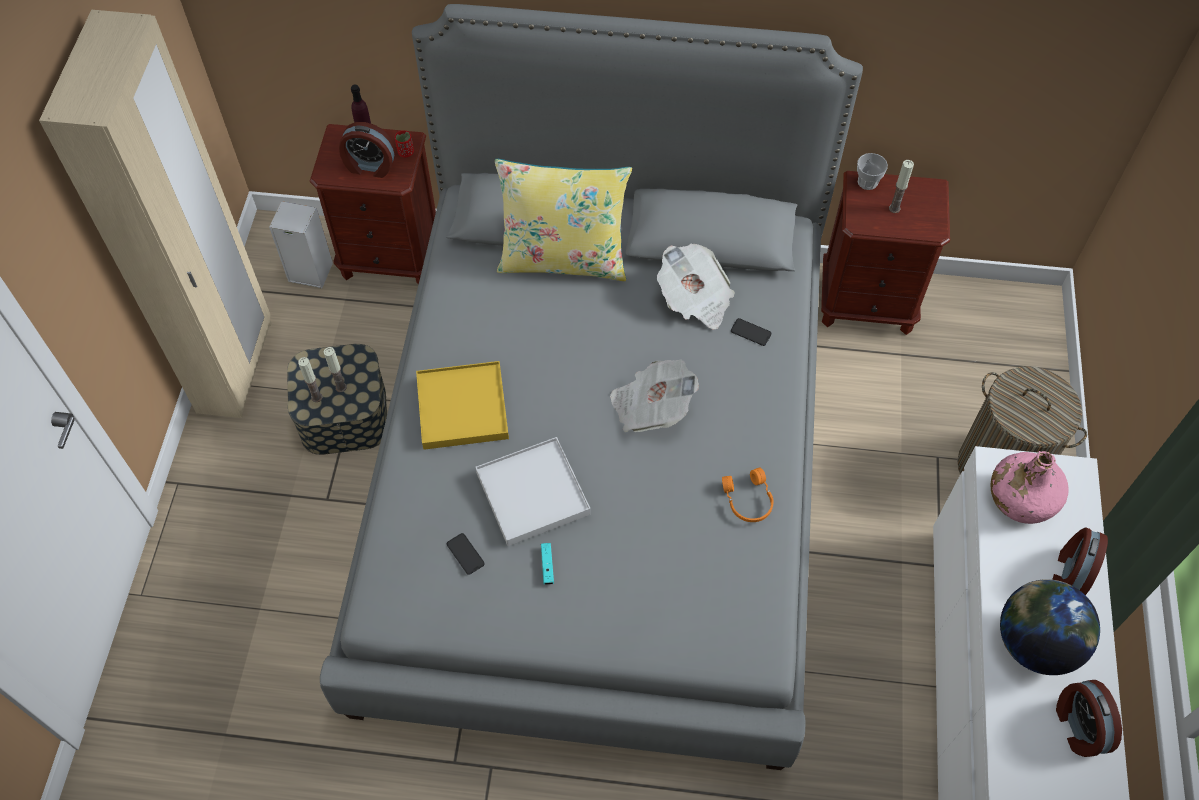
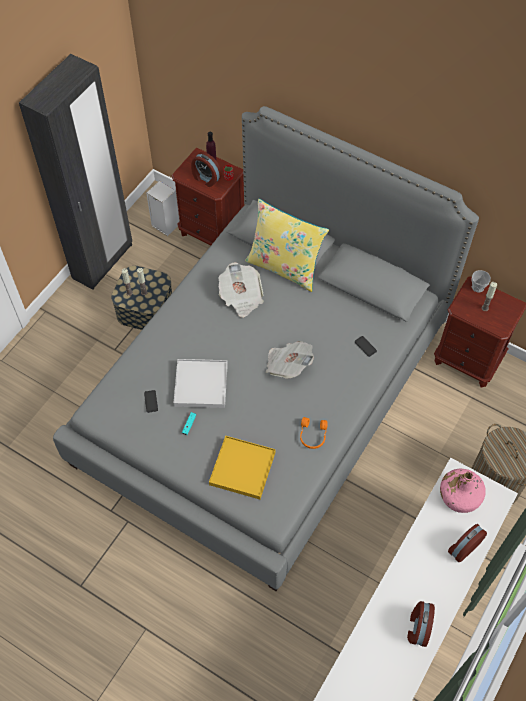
camera: 25 degrees right, 0 degrees up
(236, 367) = (103, 262): beige wardrobe -> black wardrobe
(463, 408) = (189, 326): yellow tray -> yellow tray (242, 469)
(695, 299) = (344, 316): newspaper -> newspaper (241, 297)
(1035, 642) = (420, 574): globe -> none

